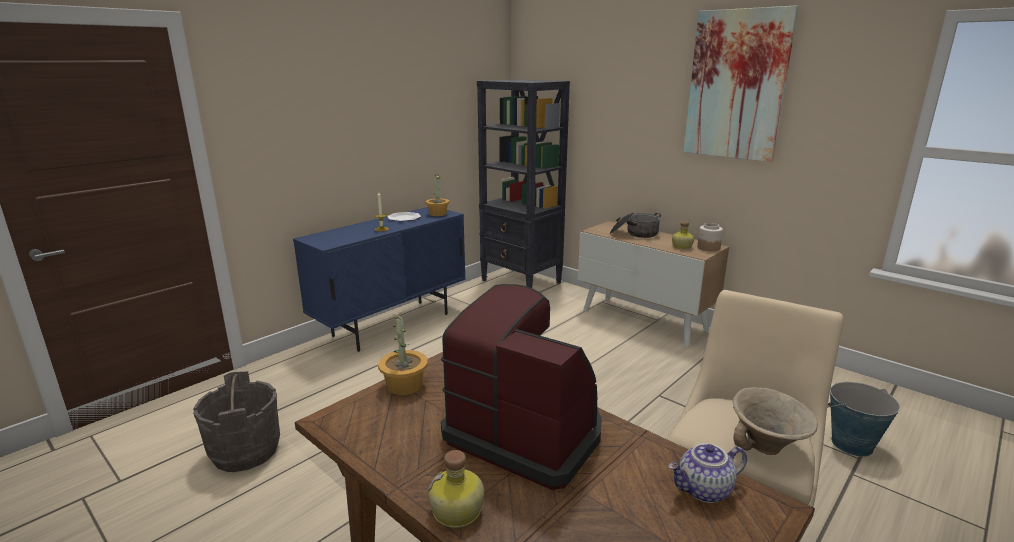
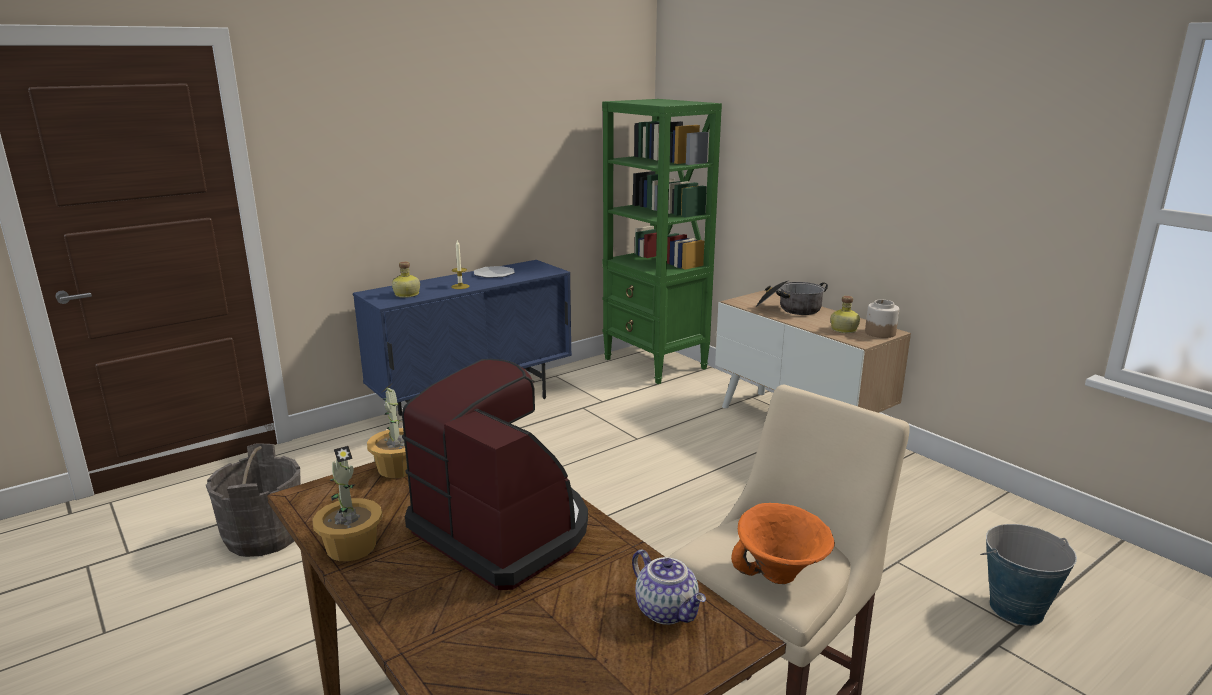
camera: 10 degrees right, 0 degrees up
(437, 214) = (537, 270): potted plant -> potted plant (351, 546)
(457, 512) = (388, 599): bottle -> bottle (407, 295)
(521, 282) = (655, 364): black bookcase -> green bookcase
(704, 491) = (668, 611): teapot -> teapot turned 120 degrees counterclockwise
(736, 85) = (923, 116): picture -> none
(768, 447) = (782, 575): beige bowl -> orange bowl

